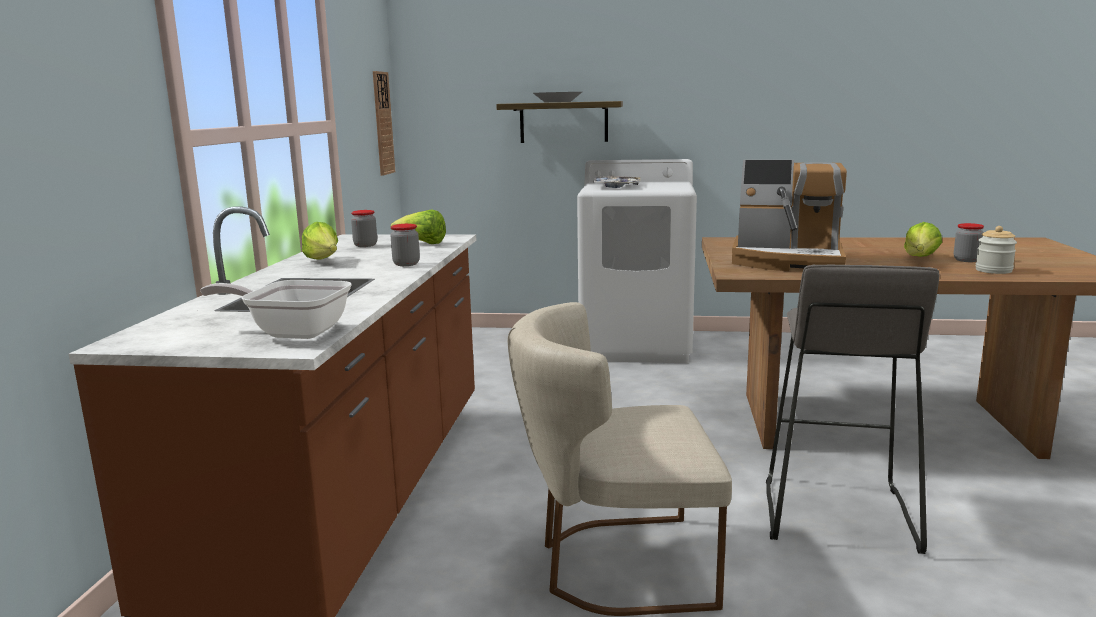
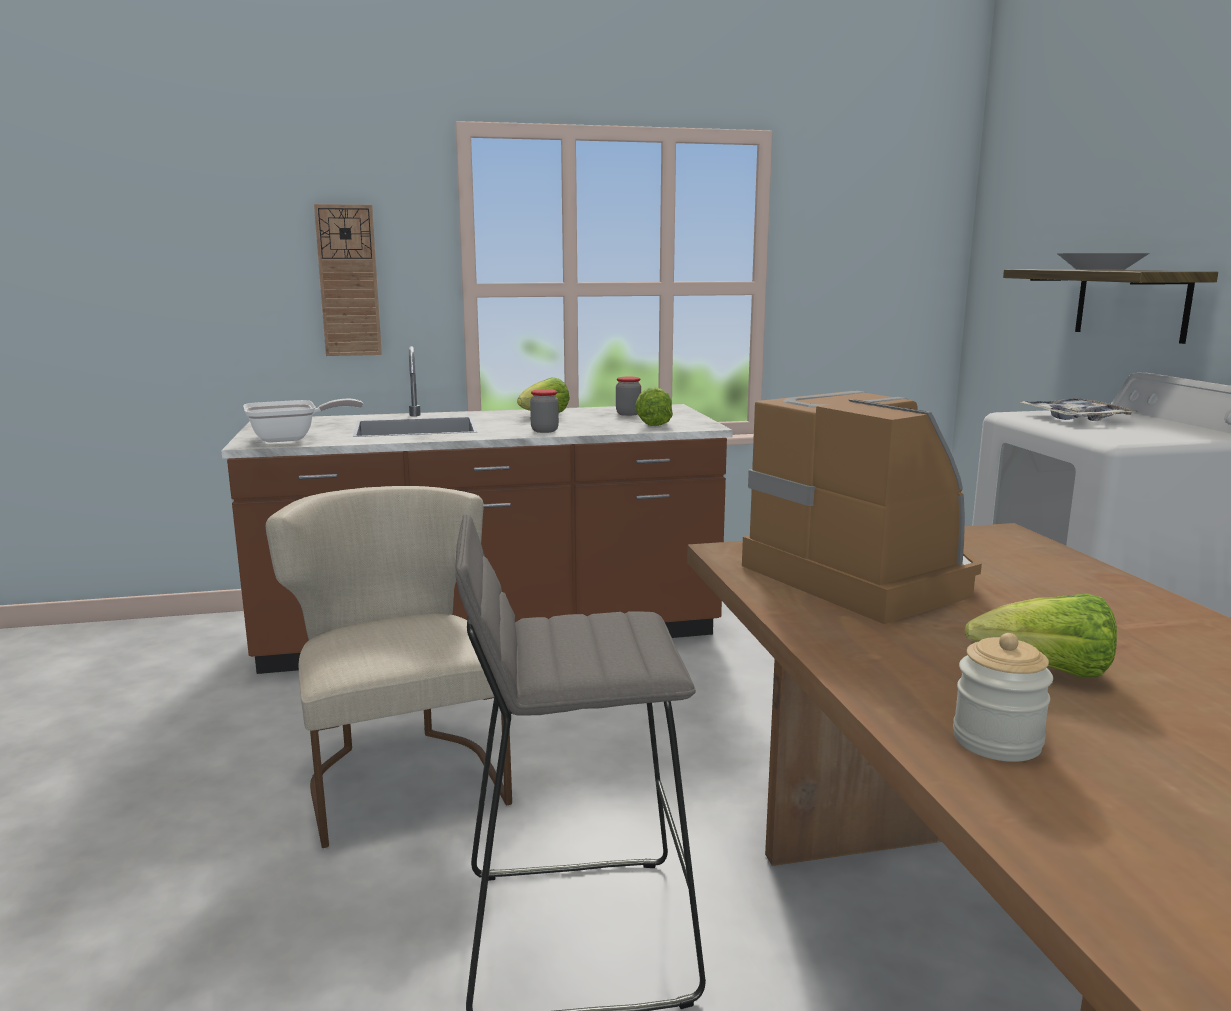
camera: 70 degrees right, 0 degrees up
(292, 332) = (291, 438): frying pan -> frying pan turned 75 degrees clockwise
(382, 123) = (916, 289): wall clock -> wall clock (348, 281)
(788, 261) = (864, 575): coffee machine -> coffee machine turned 150 degrees clockwise
(966, 260) = (1102, 720): jar -> none

